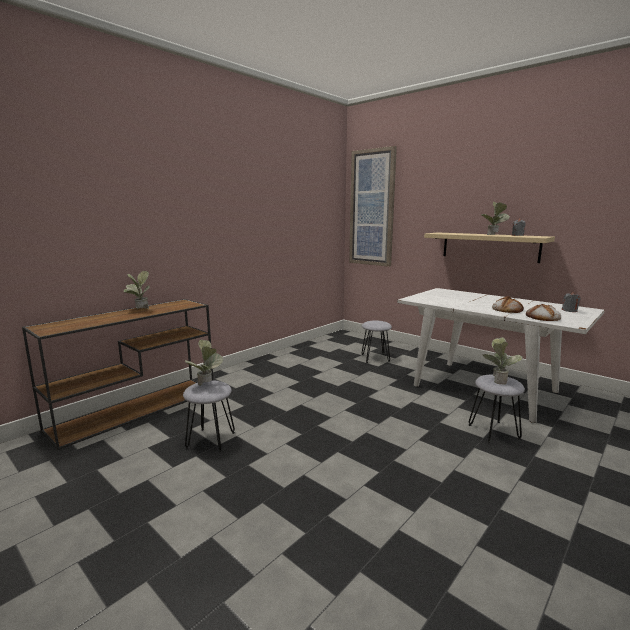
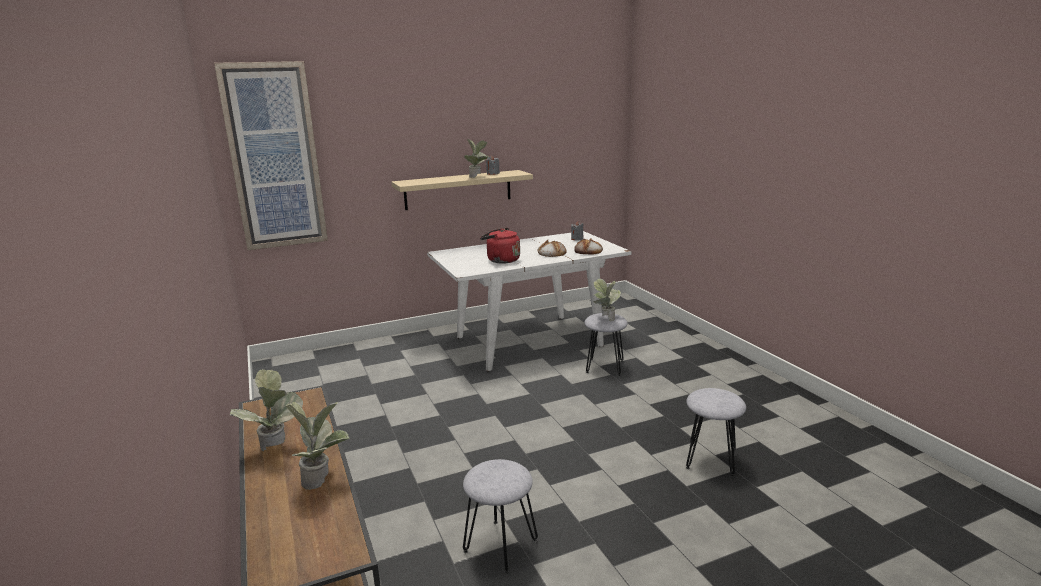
camera: 65 degrees left, 5 degrees up
(206, 385) = (490, 474): potted plant -> potted plant (323, 480)
(375, 358) = (389, 369): grey stool -> grey stool (710, 459)
(455, 302) = (501, 260): none -> red kettle

